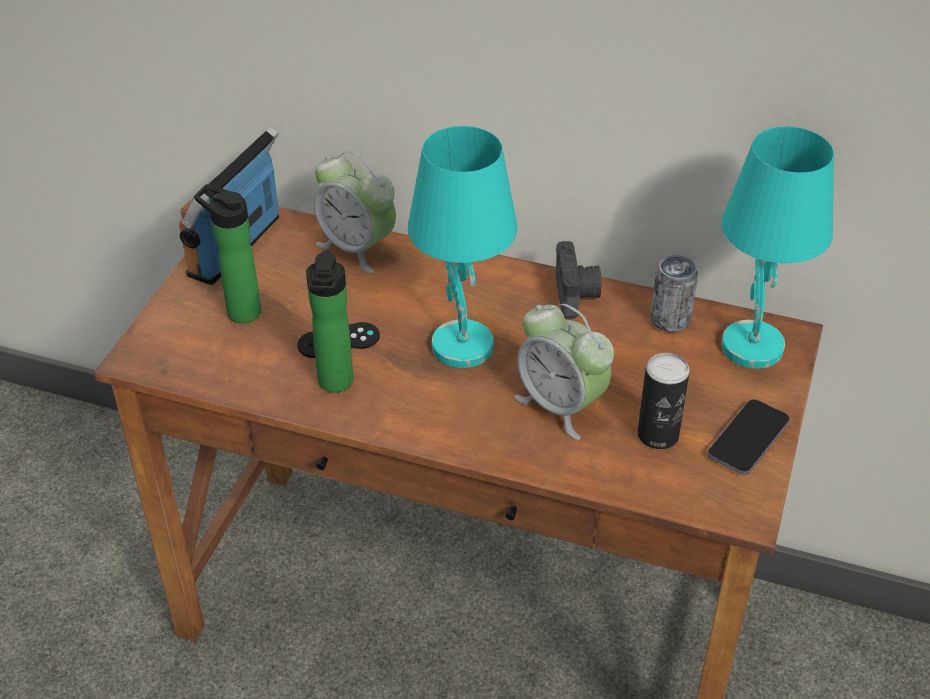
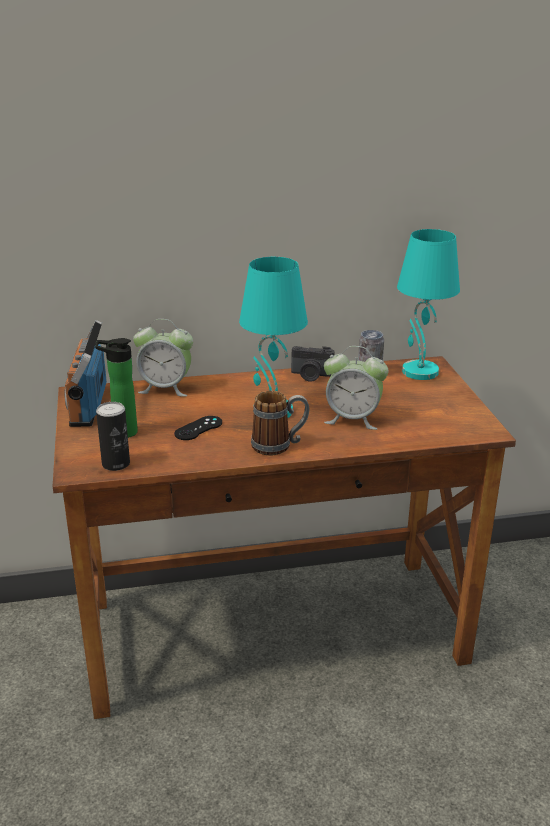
camera: 30 degrees left, 15 degrees down
(335, 385) = (217, 447): bottle -> none
(416, 415) = (279, 445): none -> mug
(576, 295) = (311, 376): camera -> camera turned 135 degrees clockwise
(658, 435) = (414, 416): can -> can (116, 464)
(748, 439) = (458, 405): phone -> none

